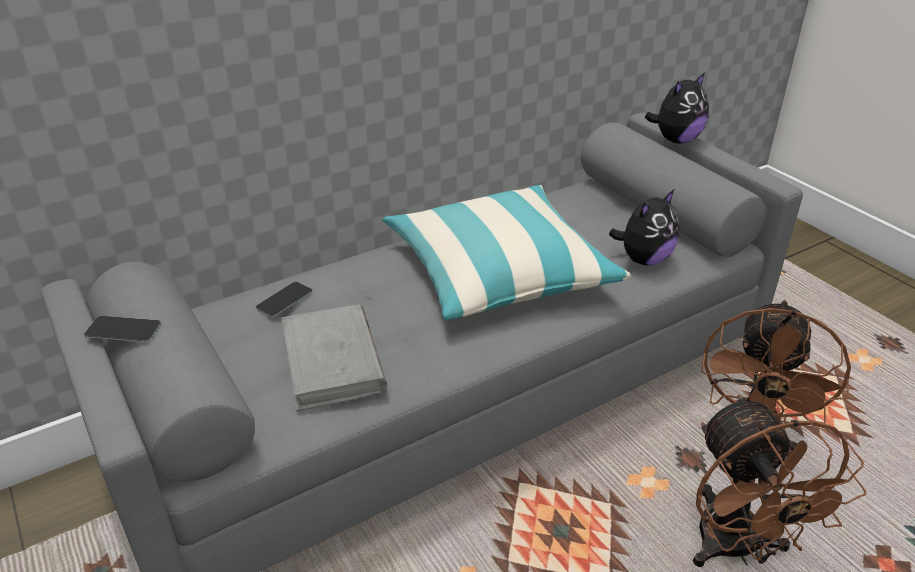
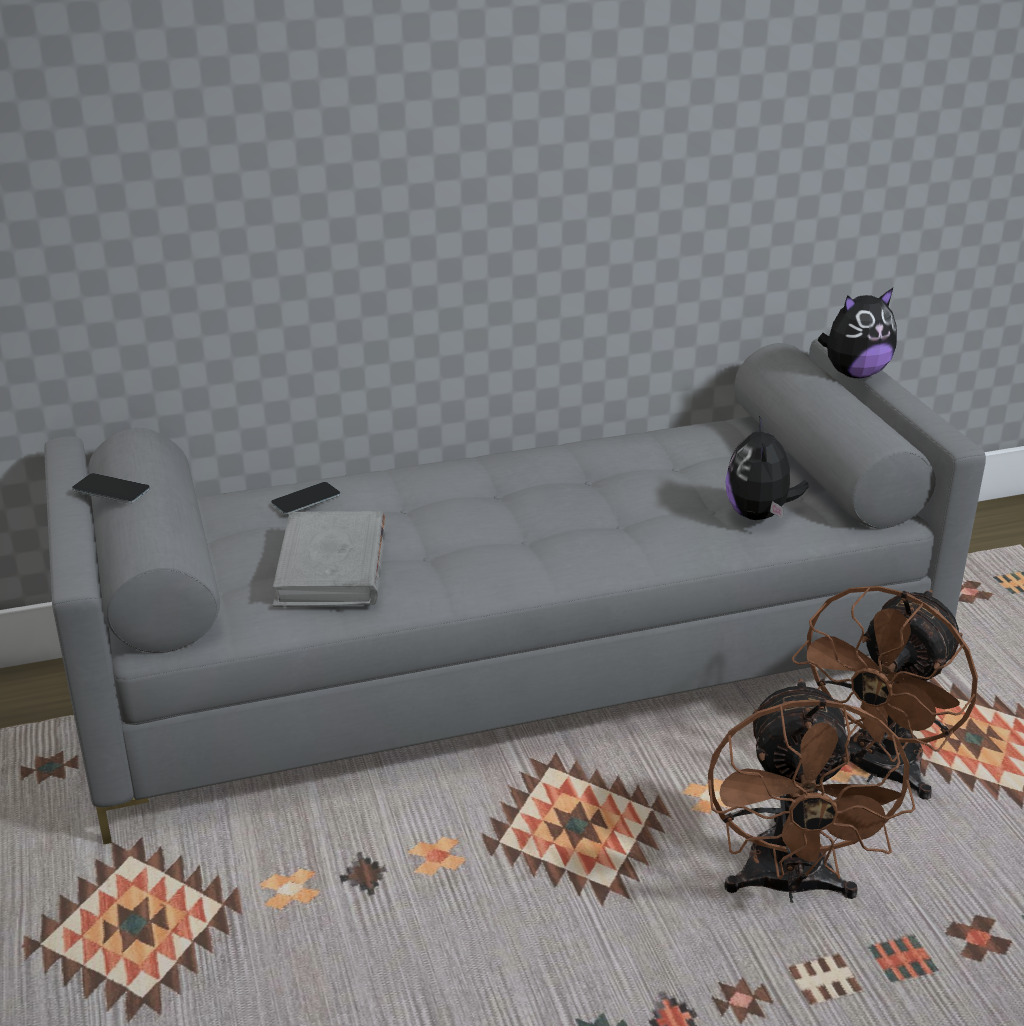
camera: 15 degrees right, 5 degrees down
(498, 271) = (569, 504): pillow -> none
(643, 259) = (759, 515): plush toy -> plush toy turned 120 degrees clockwise

